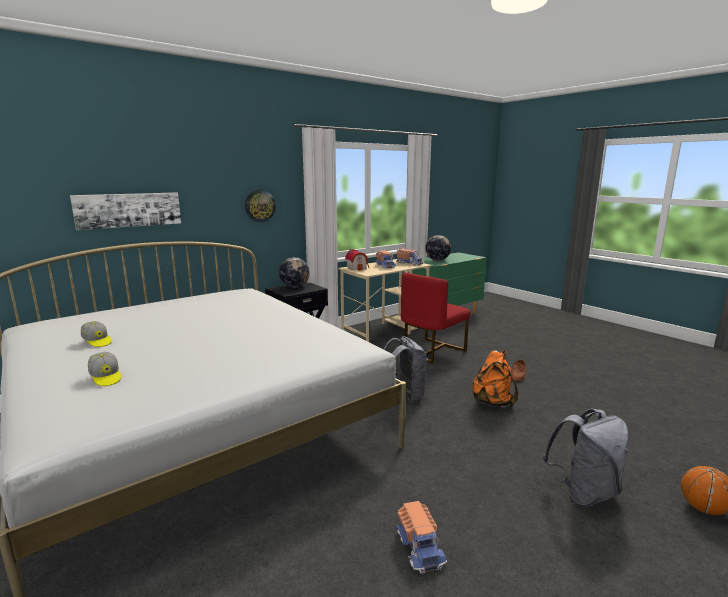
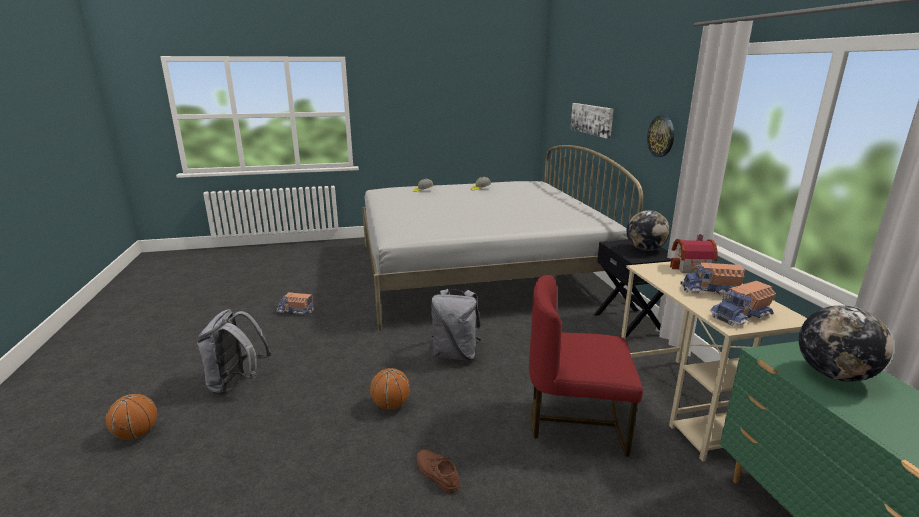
camera: 115 degrees right, 5 degrees up
(431, 351) = (576, 421): red chair -> red chair turned 60 degrees counterclockwise
(492, 403) = (391, 405): orange backpack -> basketball

